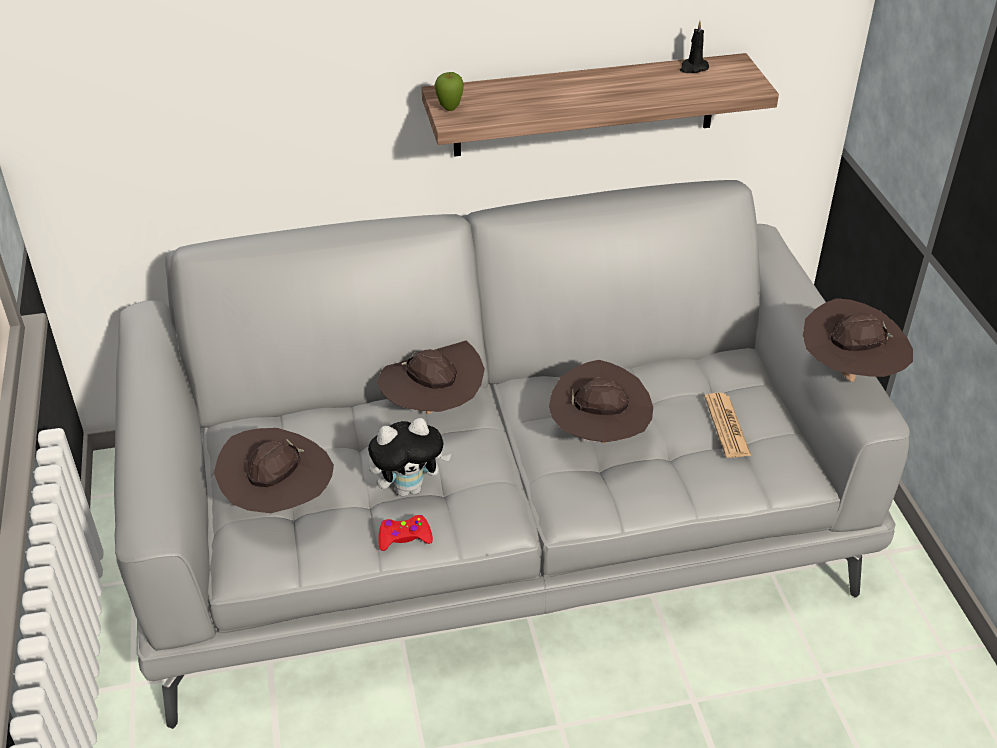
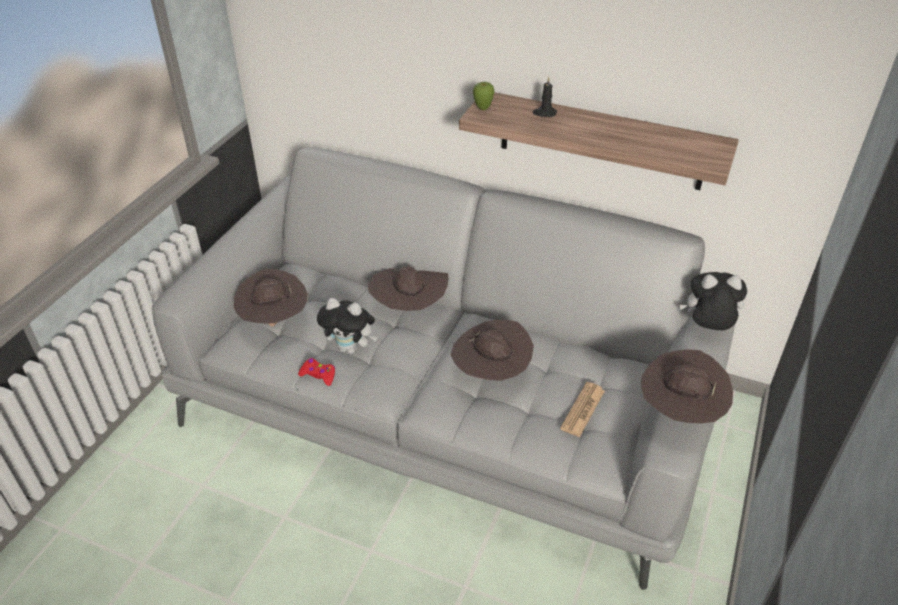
camera: 35 degrees right, 0 degrees up
(693, 68) = (682, 136): black candle -> black candle (544, 113)
(790, 280) = (706, 328): none -> plush toy

